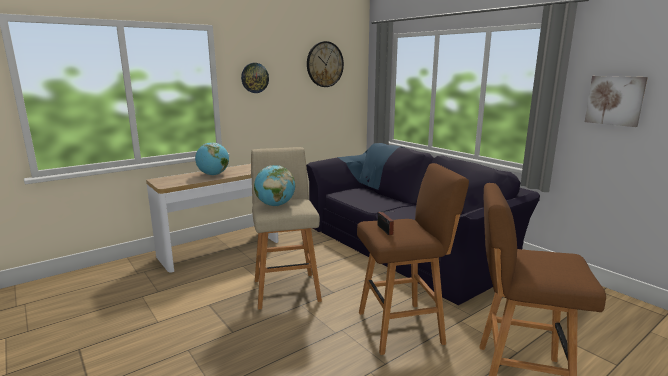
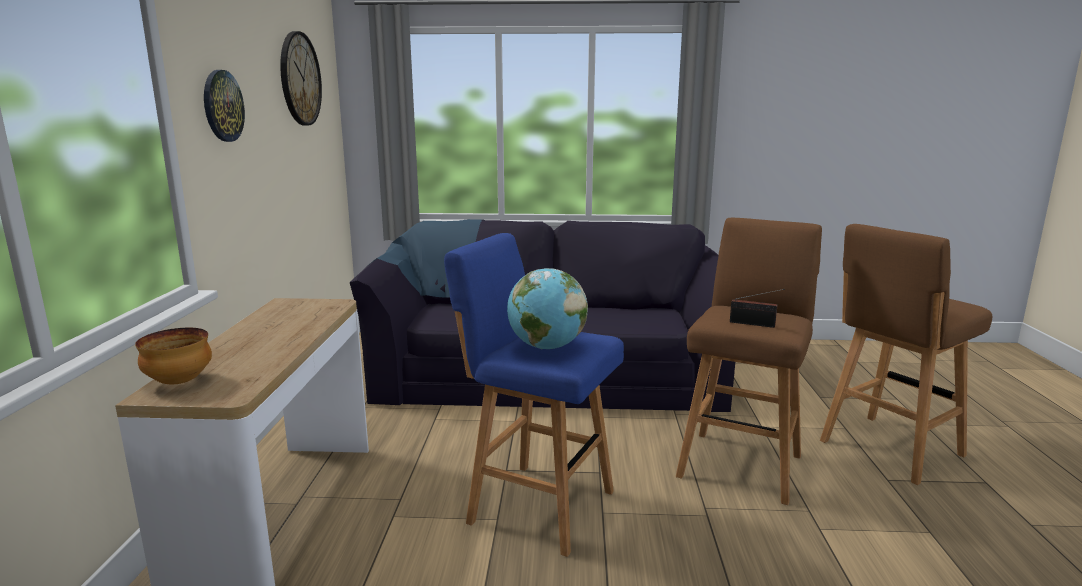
camera: 50 degrees left, 0 degrees up
(168, 178) = (179, 382): none -> bowl
(213, 175) = (264, 342): globe -> none
(286, 289) = (537, 505): beige stool -> blue stool
(615, 100) = (766, 122): picture -> none

